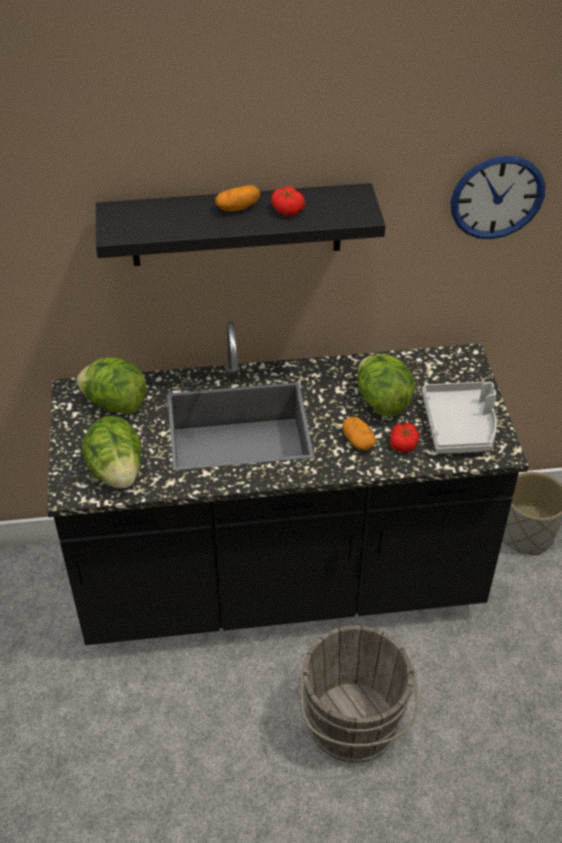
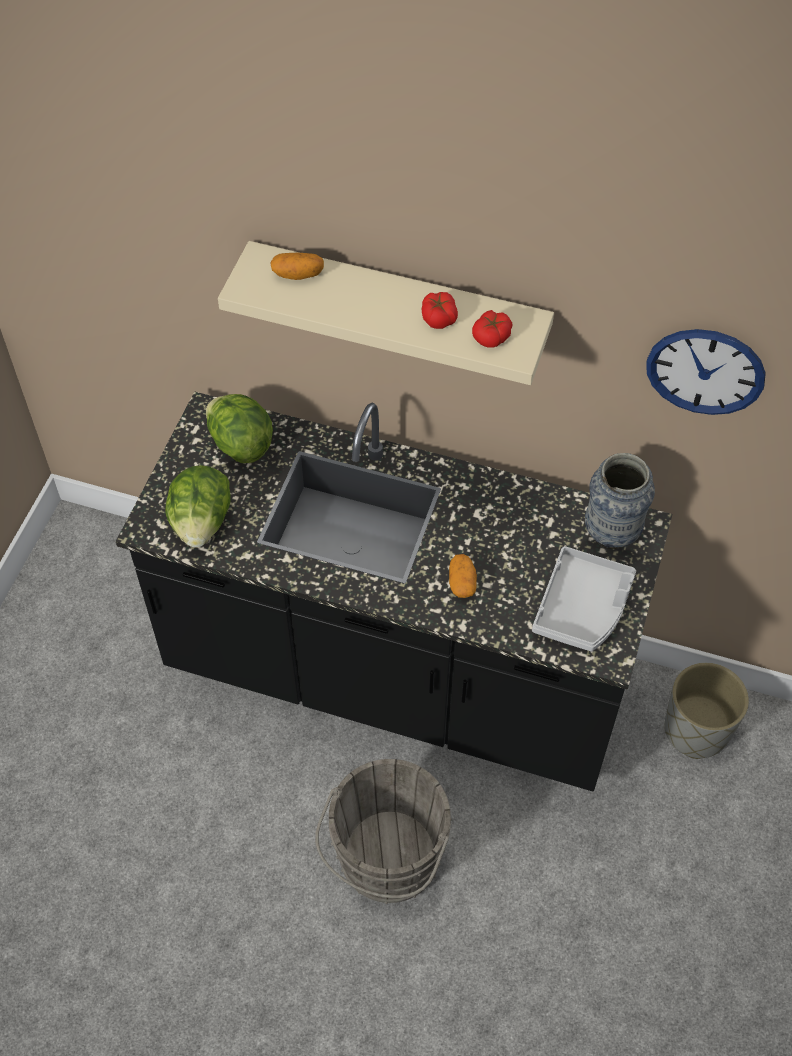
camera: 25 degrees right, 10 degrees up
(236, 225) = (398, 307): black shelf -> beige shelf
(238, 208) = (388, 297): potato -> potato (298, 274)
(381, 401) = (515, 545): lettuce -> none
(403, 443) = (509, 605): tomato -> tomato (492, 336)
(446, 370) = (611, 533): none -> vase

